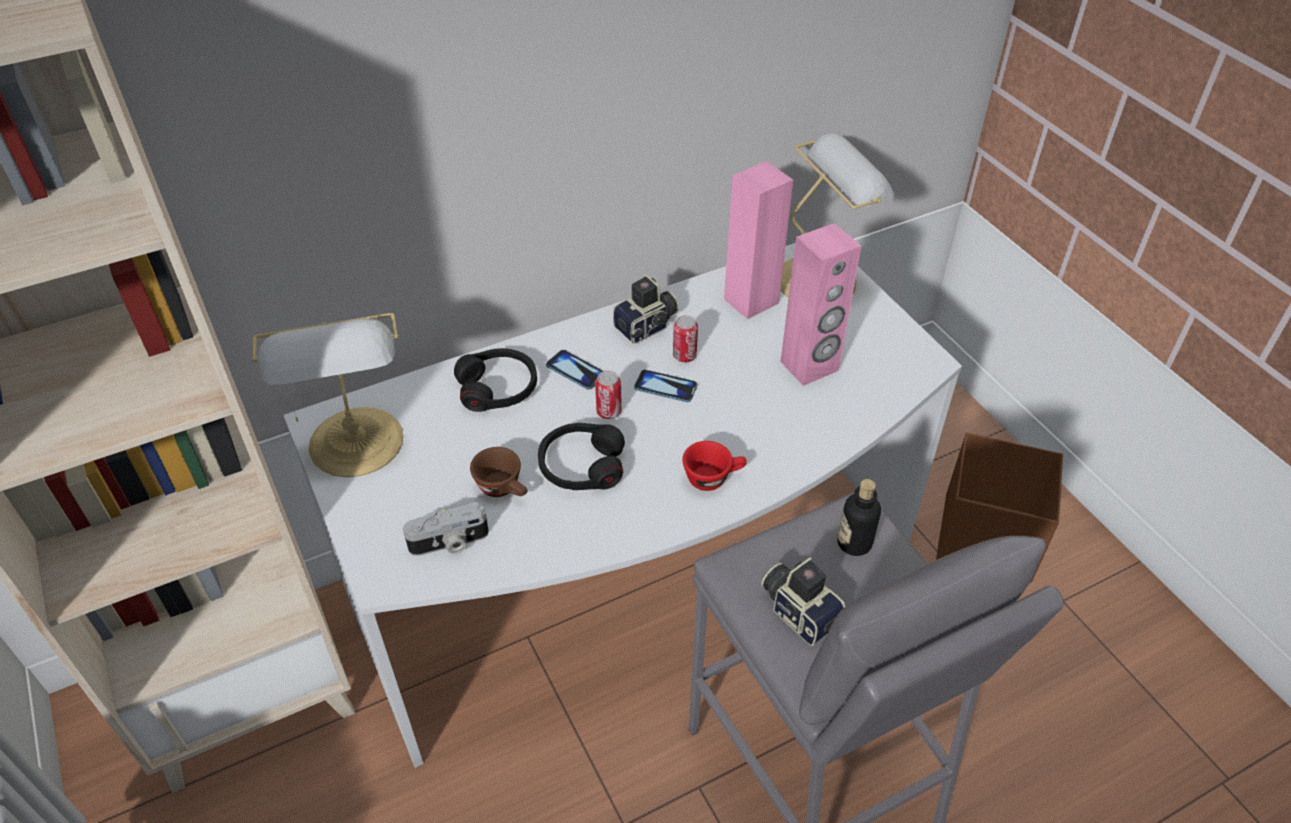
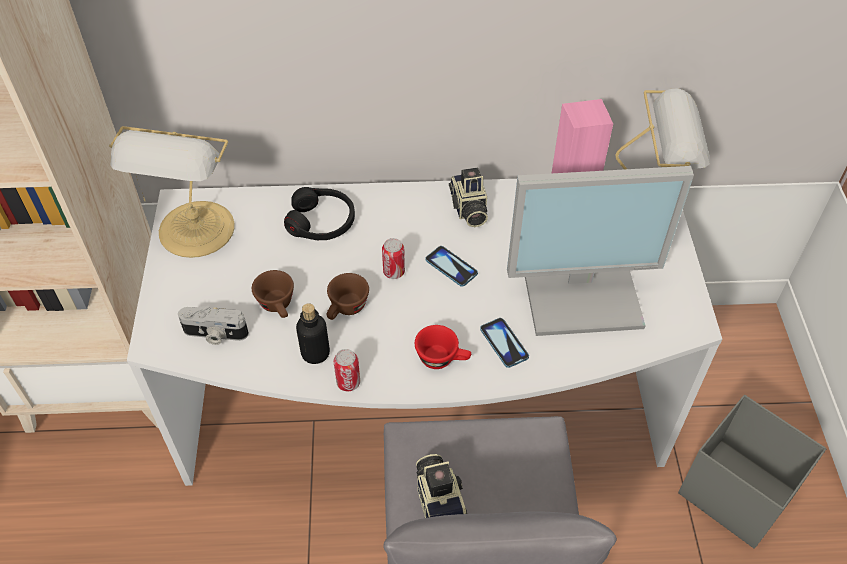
camera: 25 degrees right, 5 degrees up
(575, 371) = (388, 228): phone -> phone (504, 343)
(581, 466) = (346, 309): black headphones -> brown cup
(647, 326) = (468, 209): camera -> camera turned 90 degrees clockwise
(684, 356) = (483, 245): can -> can (348, 382)
(810, 366) = (583, 291): pink speaker -> monitor
(854, 543) = (520, 461): bottle -> bottle (315, 353)
(985, 537) = (735, 491): brown storage box -> grey storage box

